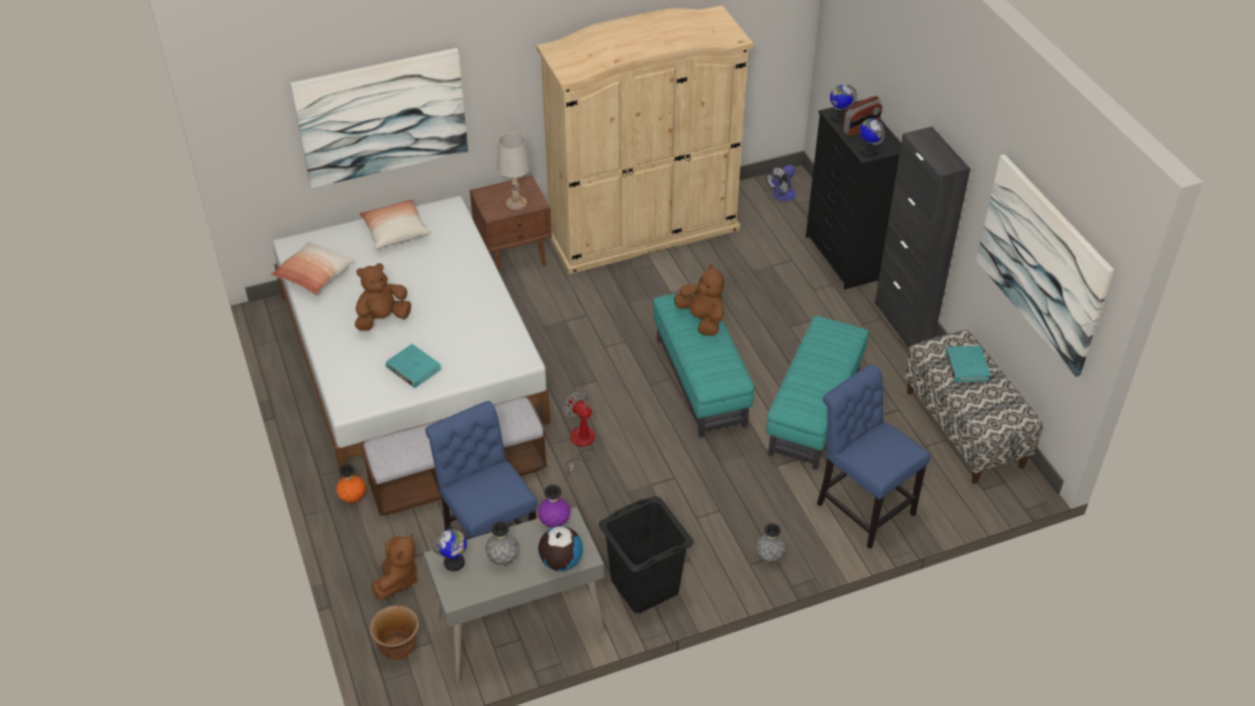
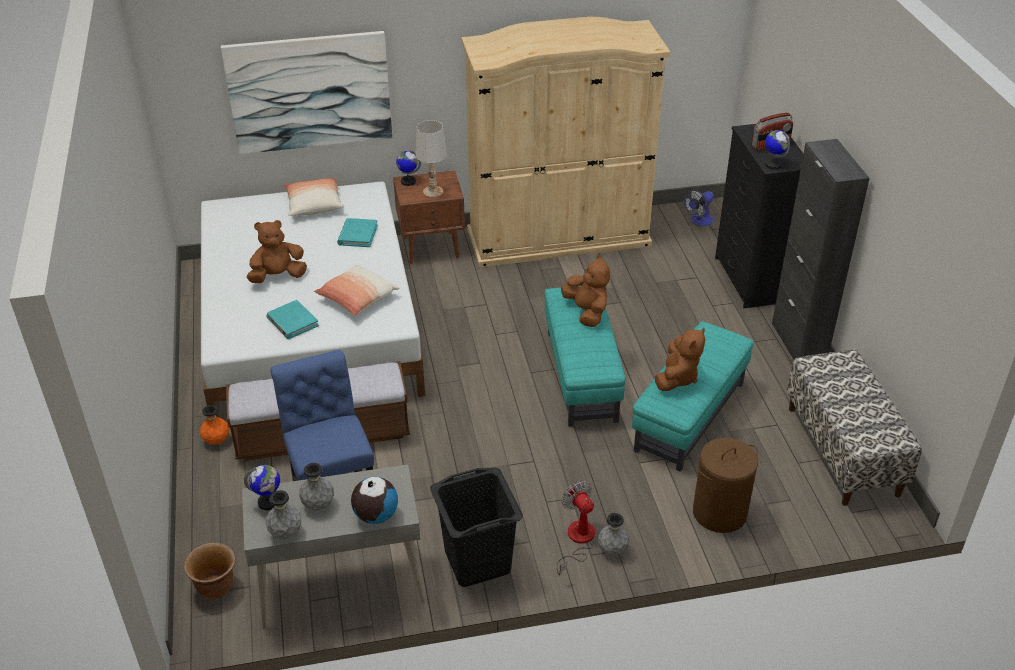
camera: 10 degrees right, 5 degrees down
(314, 276) = (227, 234): pillow -> pillow (357, 299)
(397, 579) = (235, 522): brown plush toy -> brown plush toy (677, 378)
(480, 591) = (286, 533): none -> grey vase
(554, 522) = (380, 476): purple vase -> none
(580, 444) = (449, 419): fan -> fan (577, 540)
(838, 117) = (750, 134): globe -> globe (408, 181)
(861, 506) = (720, 512): blue chair -> brown laundry basket
(966, 366) = (849, 383): turquoise book -> turquoise book (357, 235)
(1042, 264) = (932, 273): picture -> none

